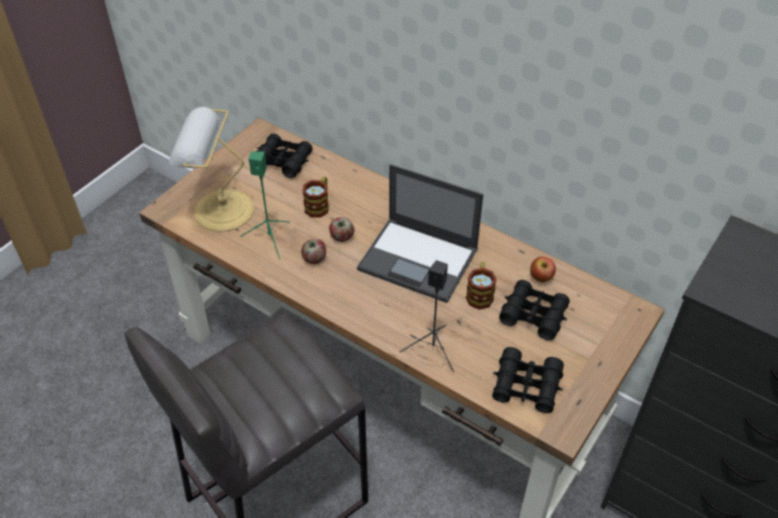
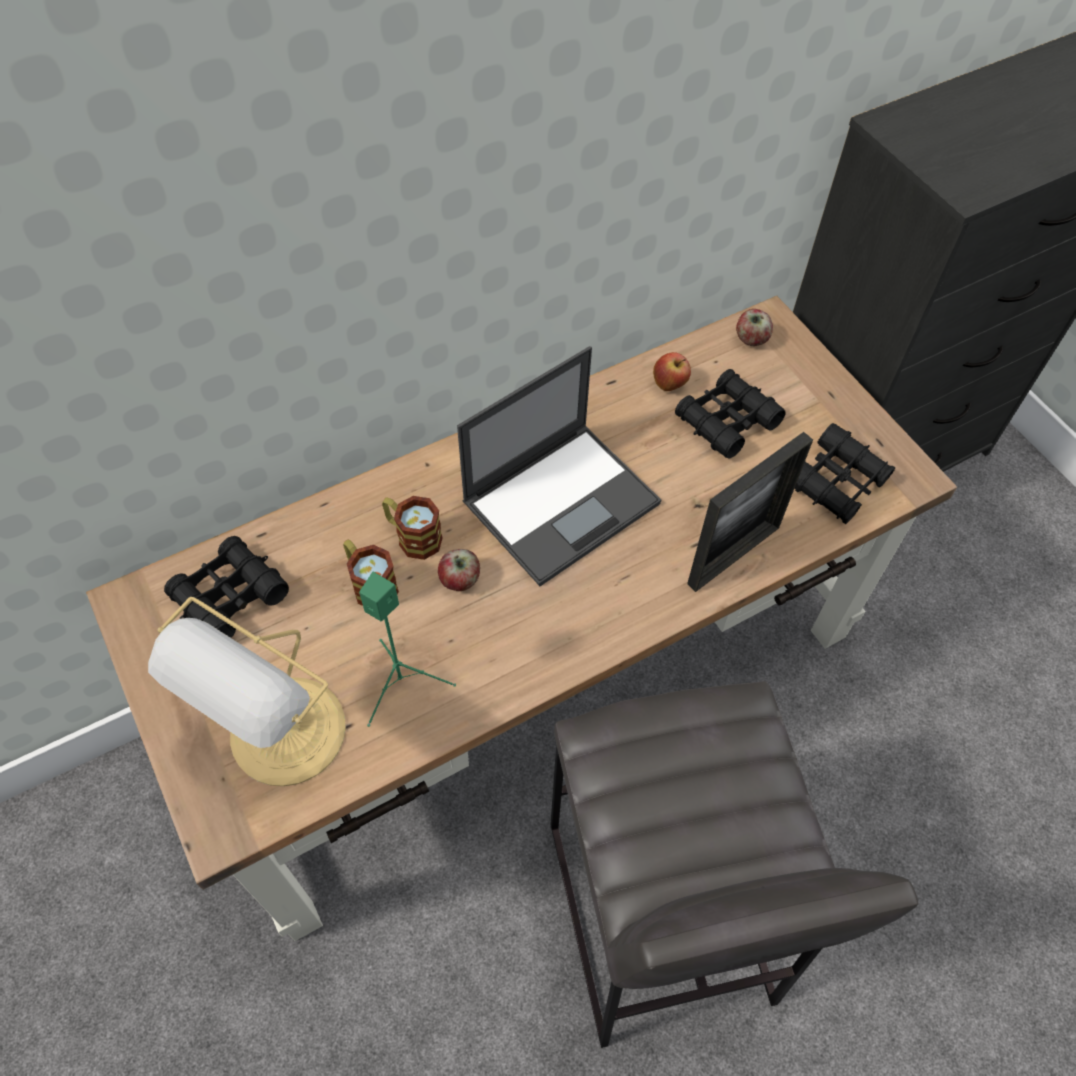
camera: 65 degrees left, 10 degrees up
(314, 259) = (484, 635): apple -> apple (751, 339)
(433, 349) = (733, 555): black speaker -> picture frame
(480, 293) = (662, 460): mug -> mug (412, 536)

